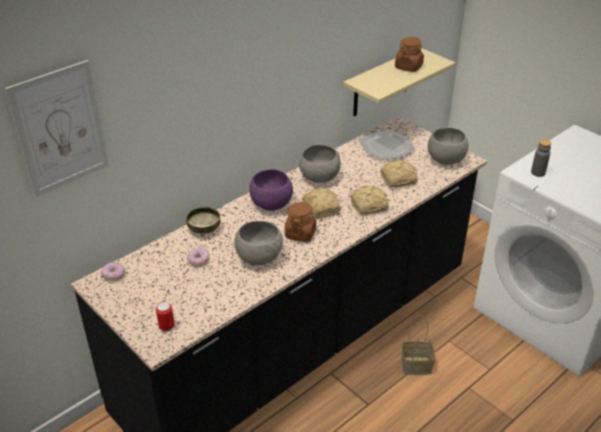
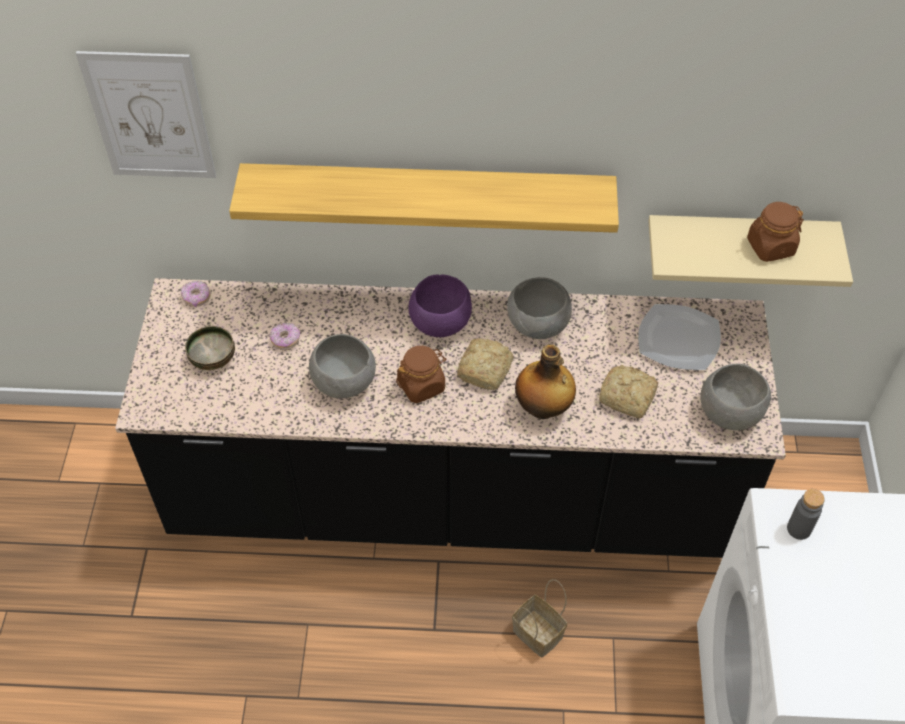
camera: 45 degrees right, 15 degrees up
(166, 327) = (173, 395): can -> none
(204, 229) = (336, 304): bowl -> bowl (213, 358)
(235, 121) = (427, 196): none -> shelf
(370, 206) = (543, 408): bread -> bottle

